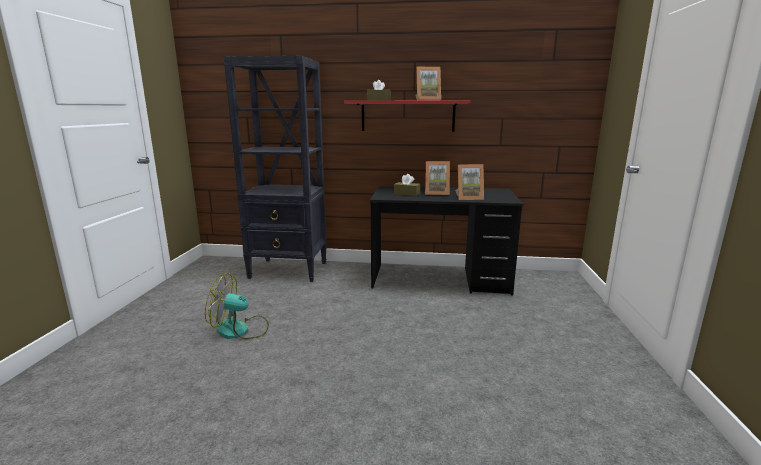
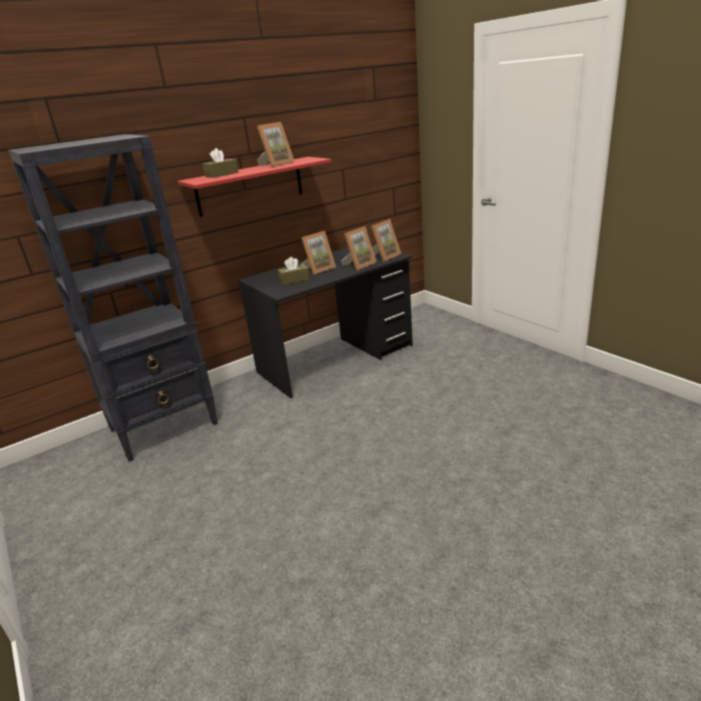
camera: 40 degrees left, 10 degrees up
(240, 330) = (236, 511): fan -> none
(500, 199) = (384, 257): none -> picture frame

